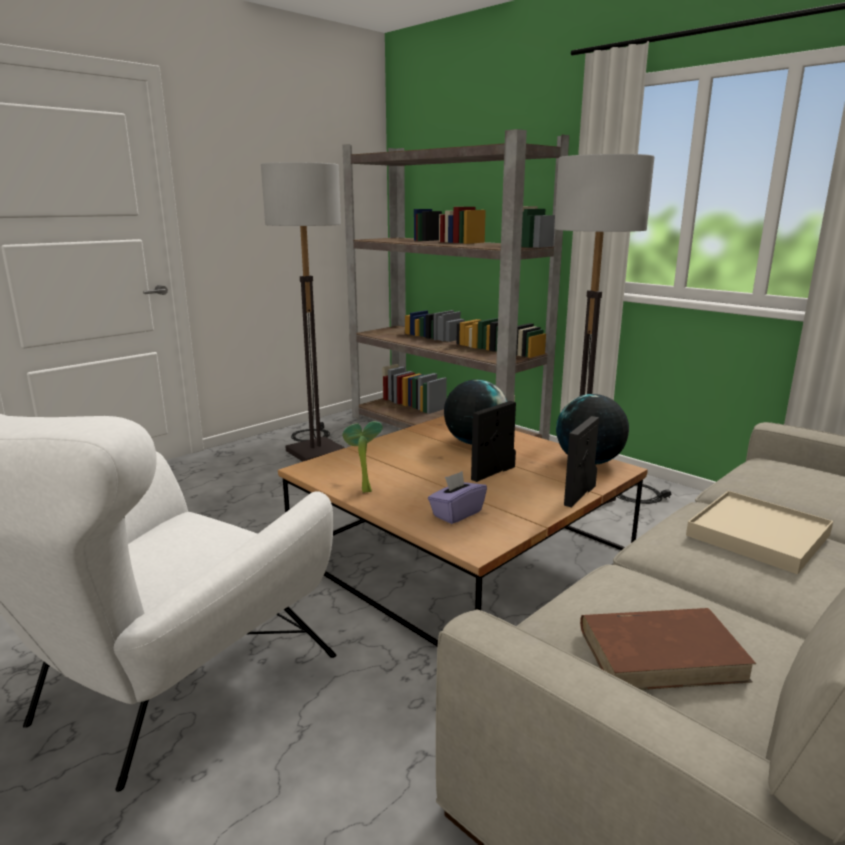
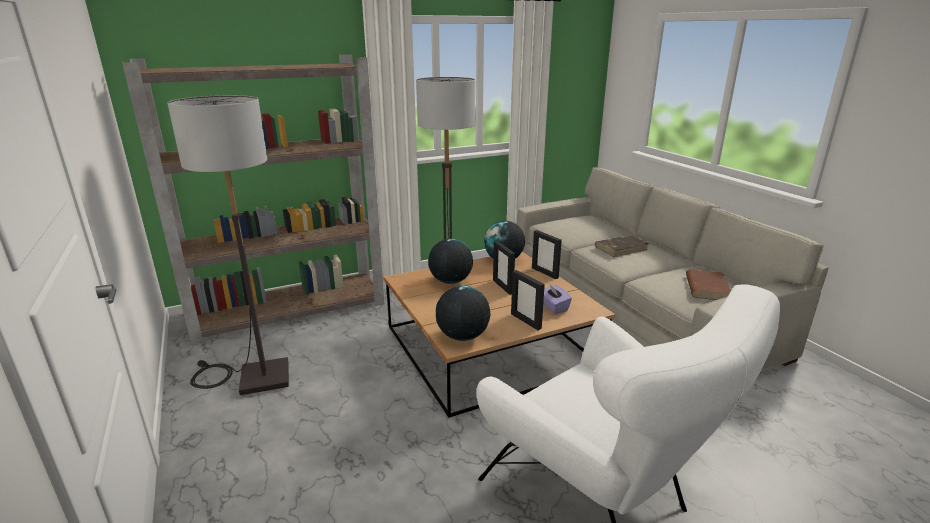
camera: 70 degrees left, 5 degrees up
(331, 469) = (462, 336): none -> globe
(363, 490) = (506, 329): potted plant -> none
(398, 499) = (526, 321): none -> picture frame
(758, 535) = (621, 248): beige tray -> brown book

